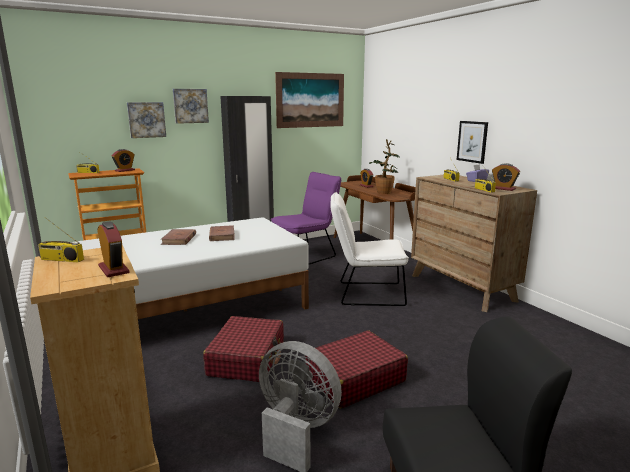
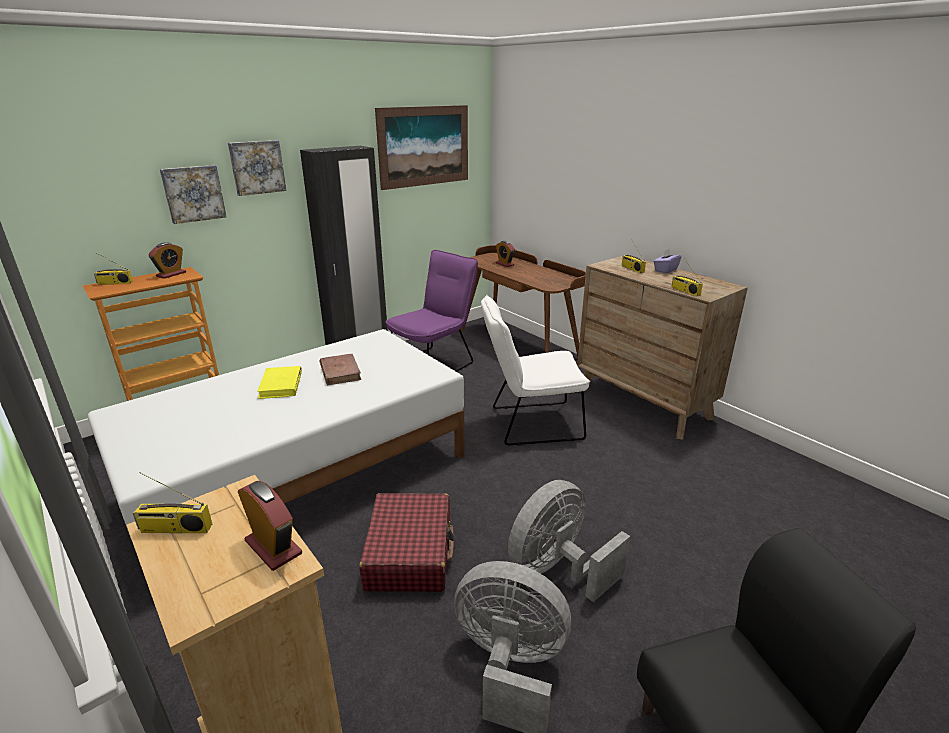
camera: 10 degrees left, 10 degrees up
(179, 239) = (281, 385): brown book -> yellow book
(354, 379) = (557, 569): red suitcase -> grey fan
(384, 193) = (534, 277): potted plant -> none
(472, 141) = (657, 215): picture -> none
(503, 189) = (707, 287): alarm clock -> none

